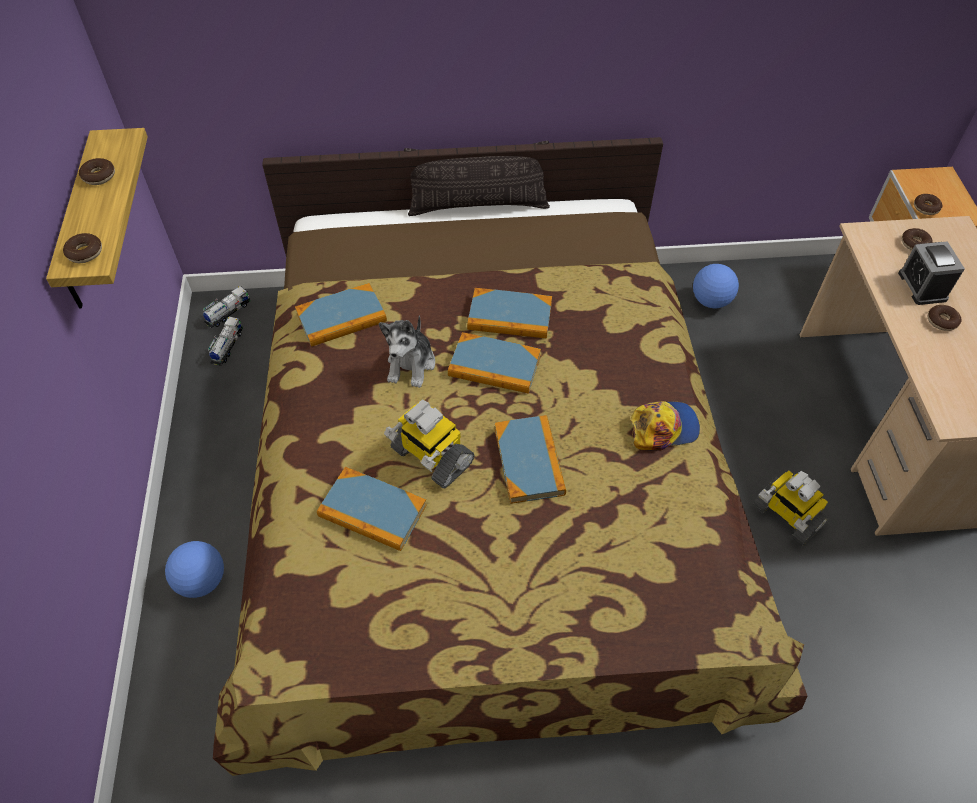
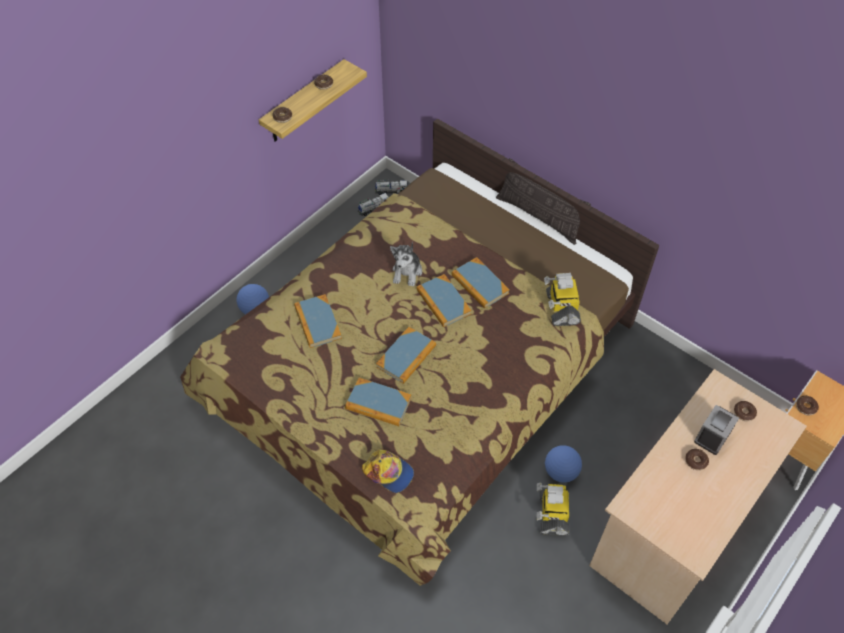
camera: 45 degrees right, 0 degrees up
(341, 318) = (402, 226): book -> book (378, 404)
(411, 364) = (407, 272): plush toy -> plush toy turned 45 degrees counterclockwise
(431, 456) = (367, 319): toy robot -> toy robot (561, 308)
(663, 428) = (487, 394): cap -> cap (388, 472)
(711, 301) = (657, 375): football -> football (561, 472)

